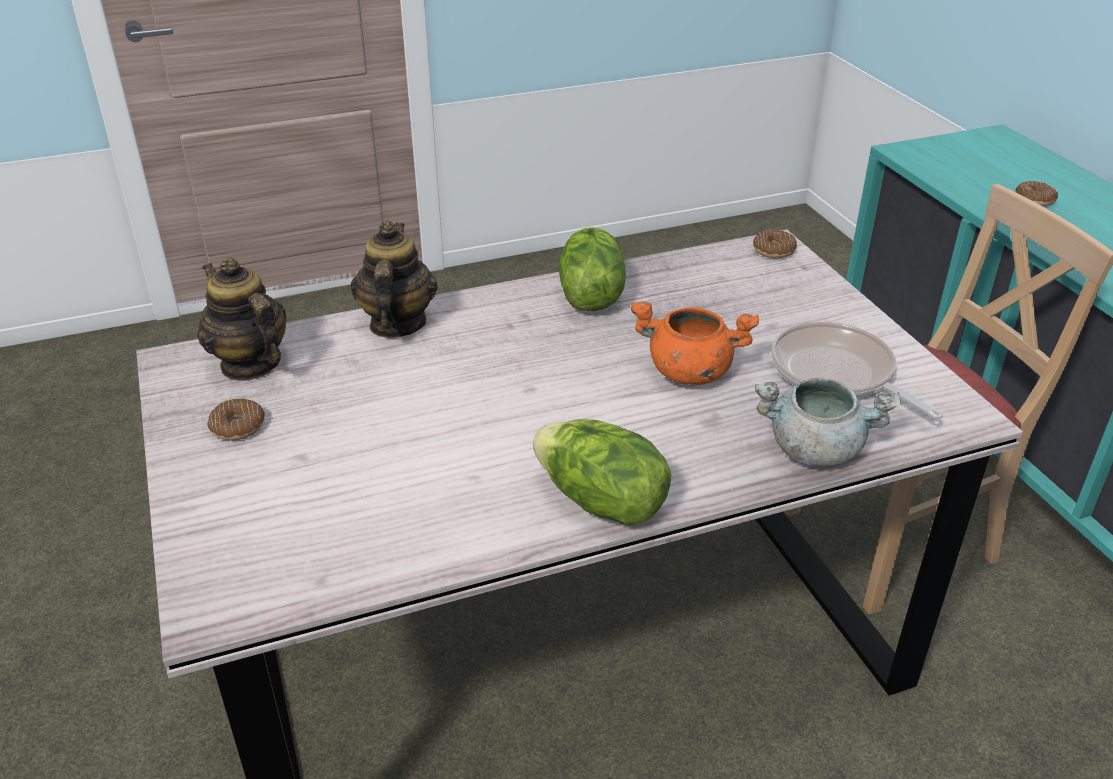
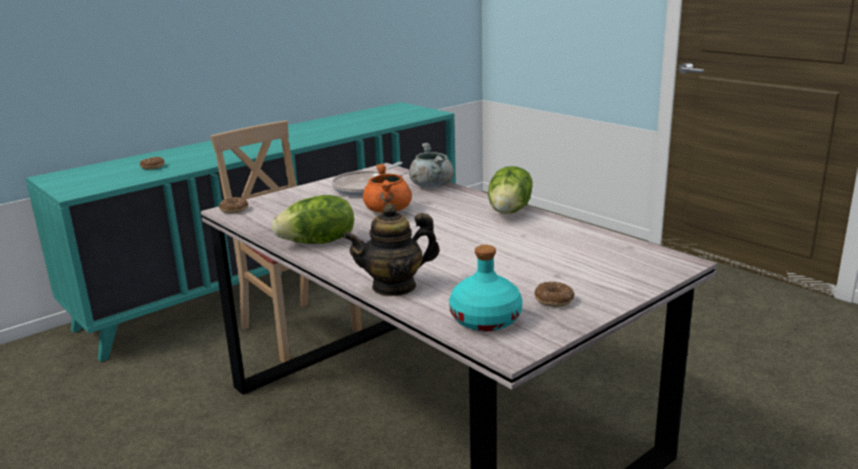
camera: 110 degrees left, 15 degrees down
(250, 364) = (486, 319): teapot -> turquoise bottle

